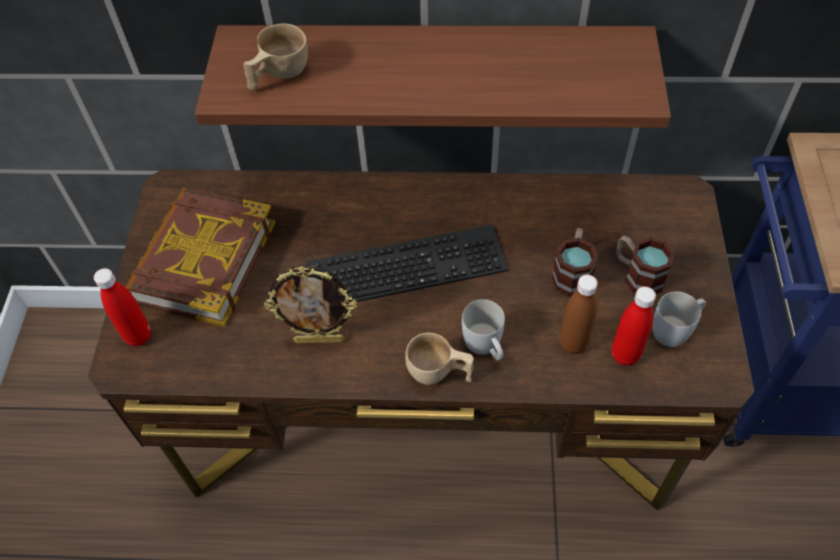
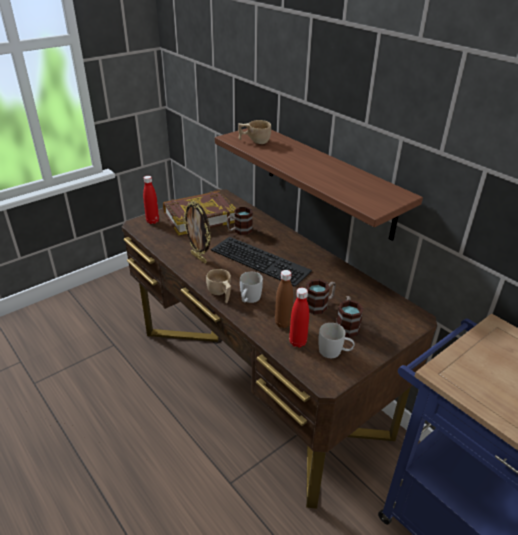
camera: 45 degrees right, 20 degrees down
(302, 237) = (239, 231): none -> mug

